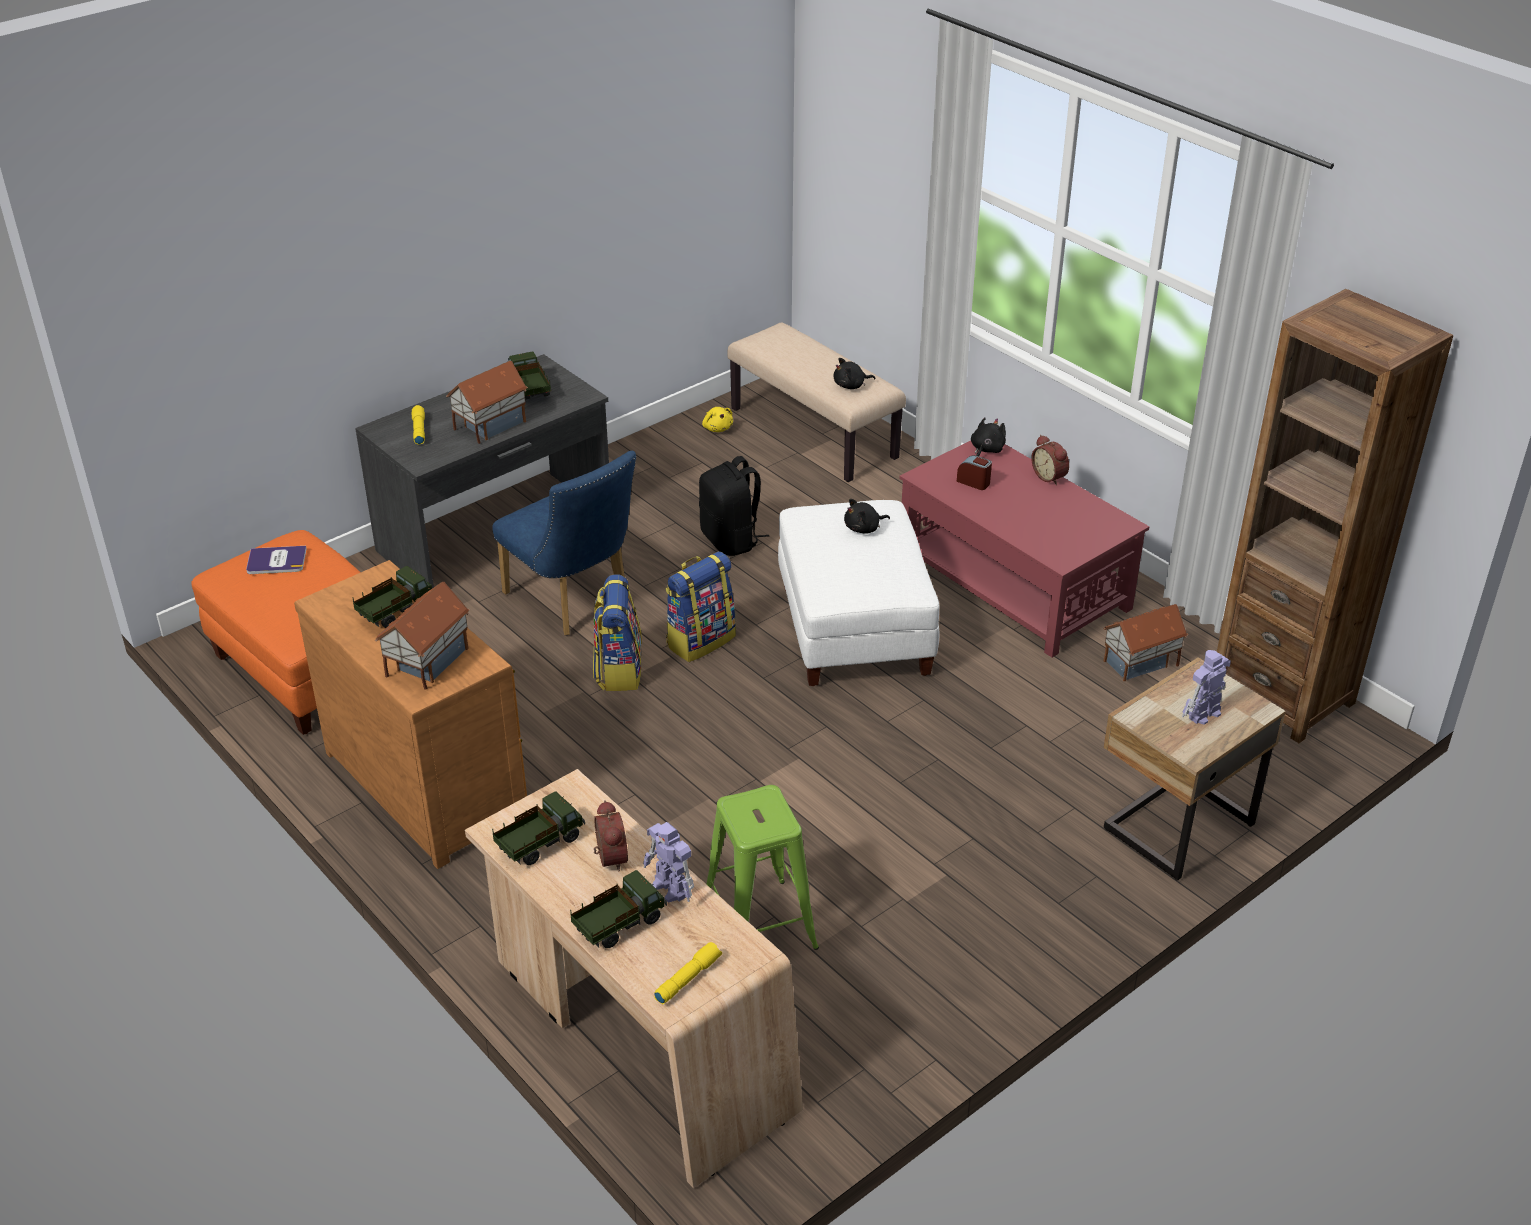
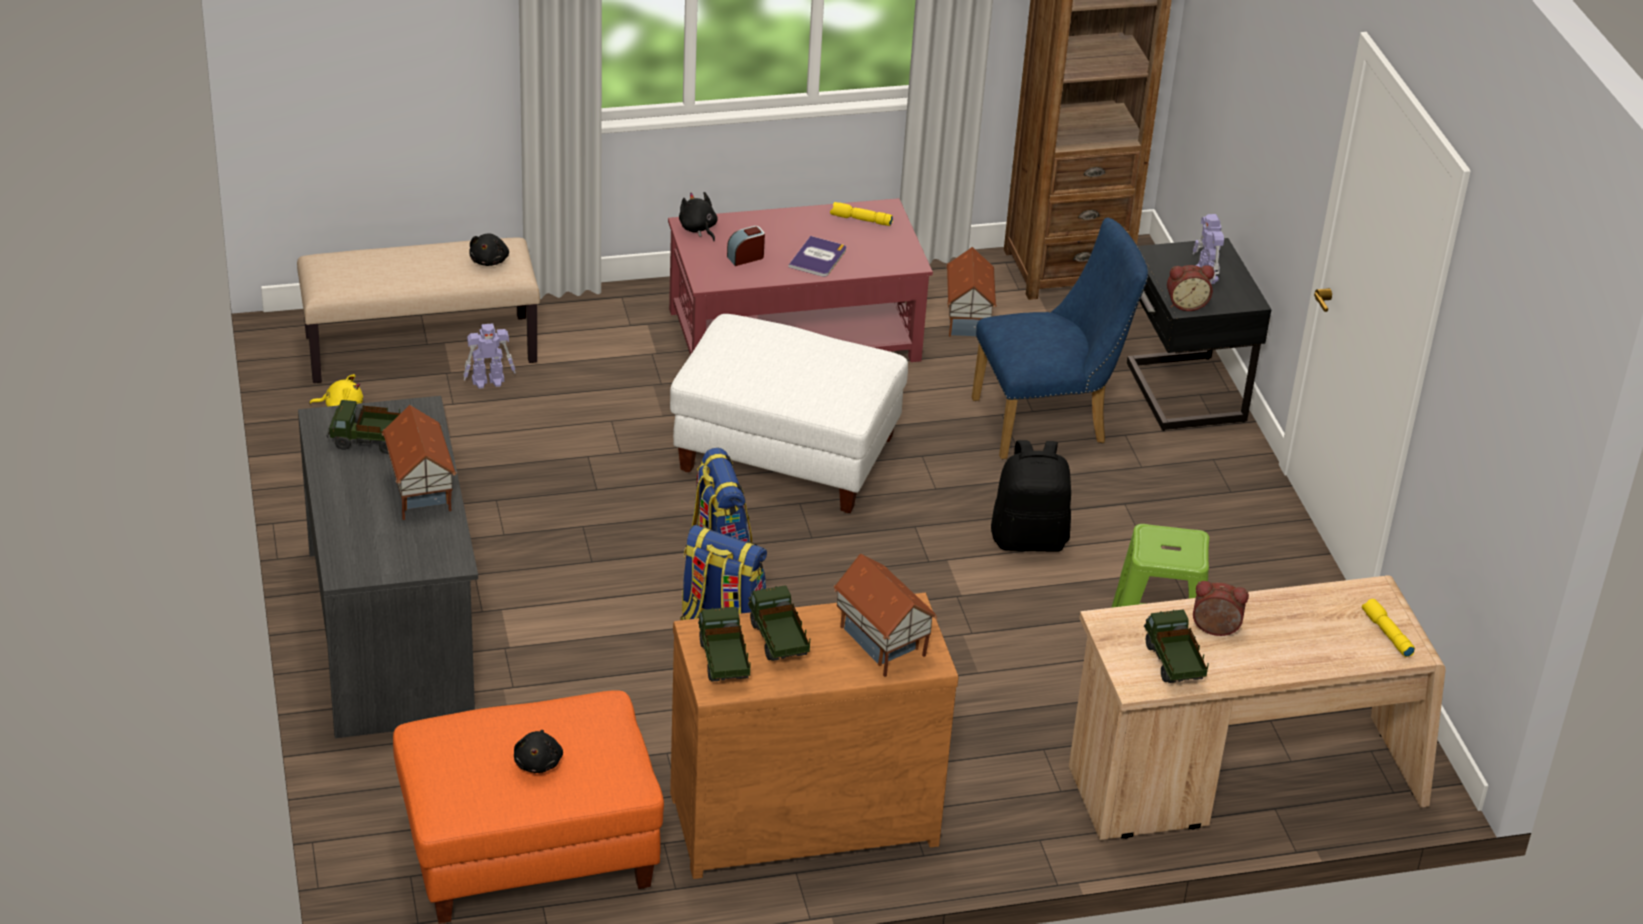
camera: 65 degrees left, 0 degrees up
(276, 561) = (465, 755): book -> book (818, 258)
(418, 430) = (377, 545): yellow flashlight -> yellow flashlight (860, 220)
(574, 602) = (577, 618): blue chair -> blue chair (1049, 422)
(619, 925) = (1303, 650): toy truck -> toy truck (722, 662)
(671, 889) = (1275, 608): toy robot -> toy robot (489, 381)
(731, 540) = (565, 475): black backpack -> black backpack (1029, 539)
(864, 528) = (762, 347): black plush toy -> black plush toy (538, 762)
(1050, 476) = (776, 214): alarm clock -> alarm clock (1186, 304)
(1174, 825) = (1181, 394): beige nightstand -> black nightstand

